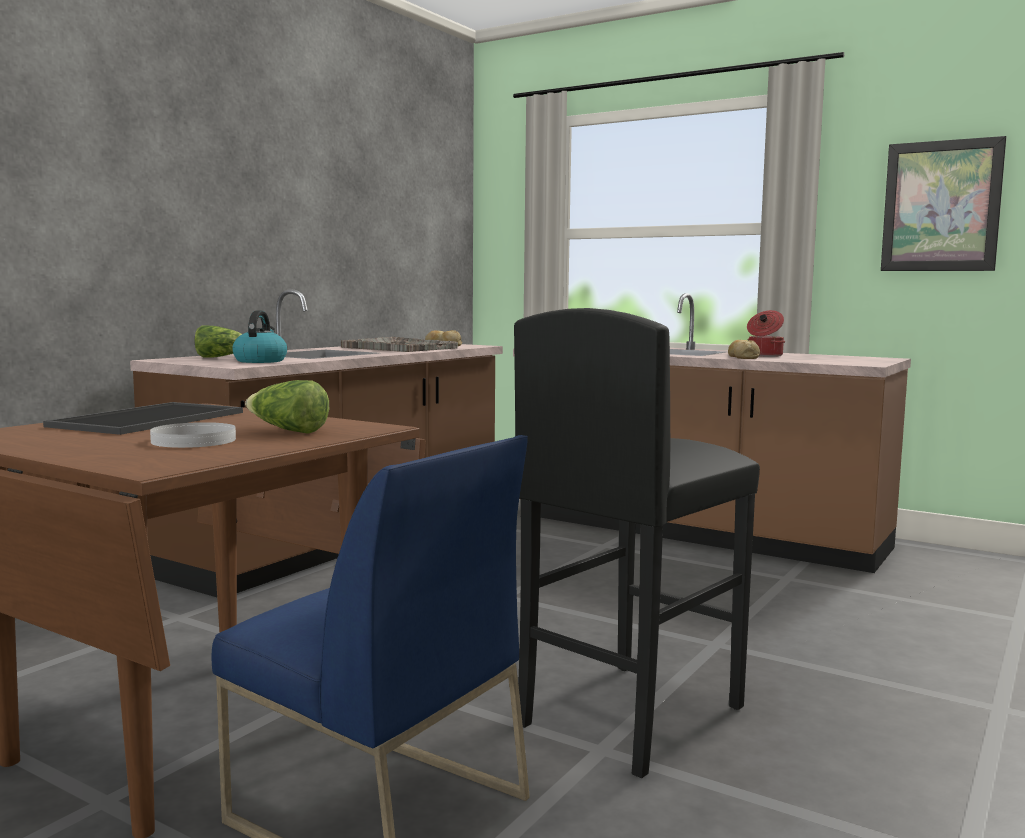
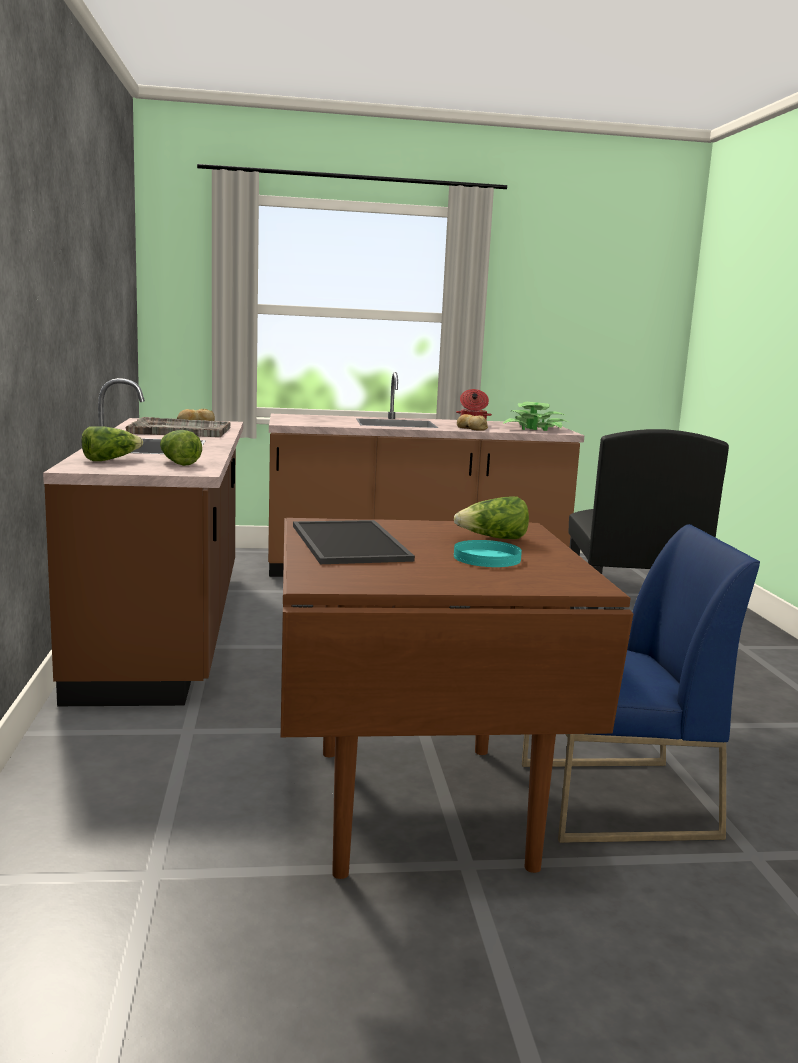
camera: 40 degrees left, 5 degrees up
(193, 440) = (487, 558): white plate -> turquoise plate
(260, 361) = (178, 462): kettle -> lettuce
(840, 360) = (535, 429): none -> potted plant
(941, 206) = (563, 311): picture -> none

